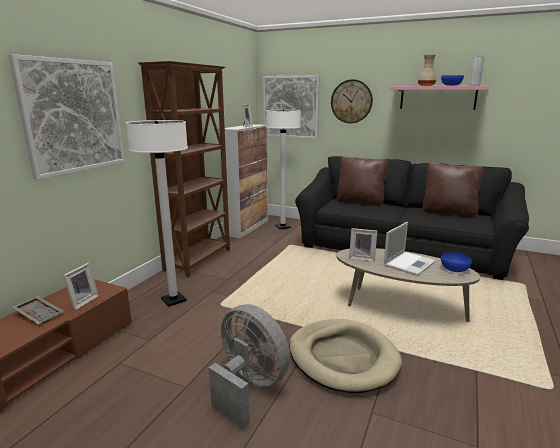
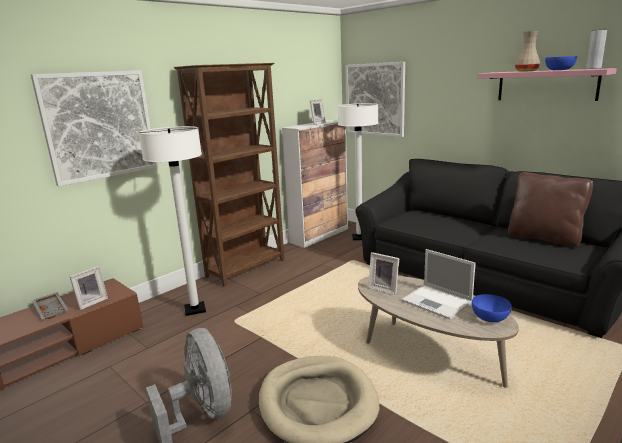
camera: 20 degrees right, 0 degrees up
(351, 101) = (440, 92): wall clock -> none
(360, 202) = (438, 216): brown pillow -> none
(410, 263) = (438, 302): laptop -> laptop turned 75 degrees clockwise

